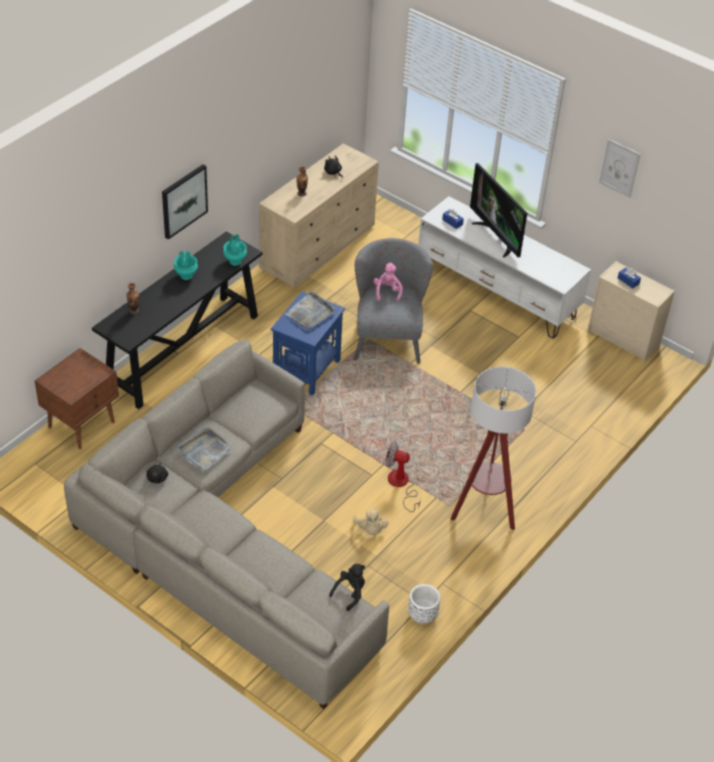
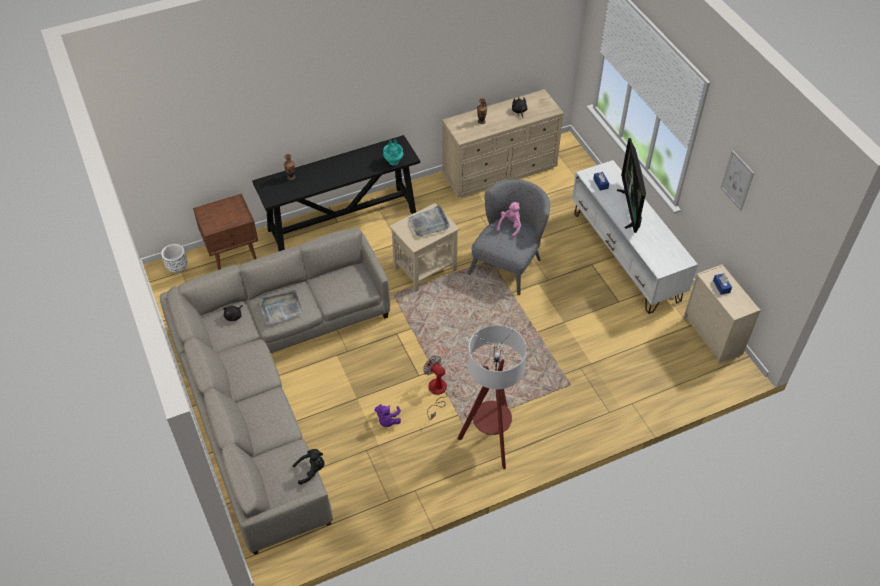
camera: 30 degrees right, 5 degrees up
(183, 200) = (357, 99): picture -> none
(186, 276) = (348, 161): turquoise vase -> none
(307, 369) = (425, 268): blue side table -> beige side table
(370, 529) = (387, 420): beige plush toy -> purple plush toy
(422, 615) = (381, 510): white planter -> white planter (177, 267)

